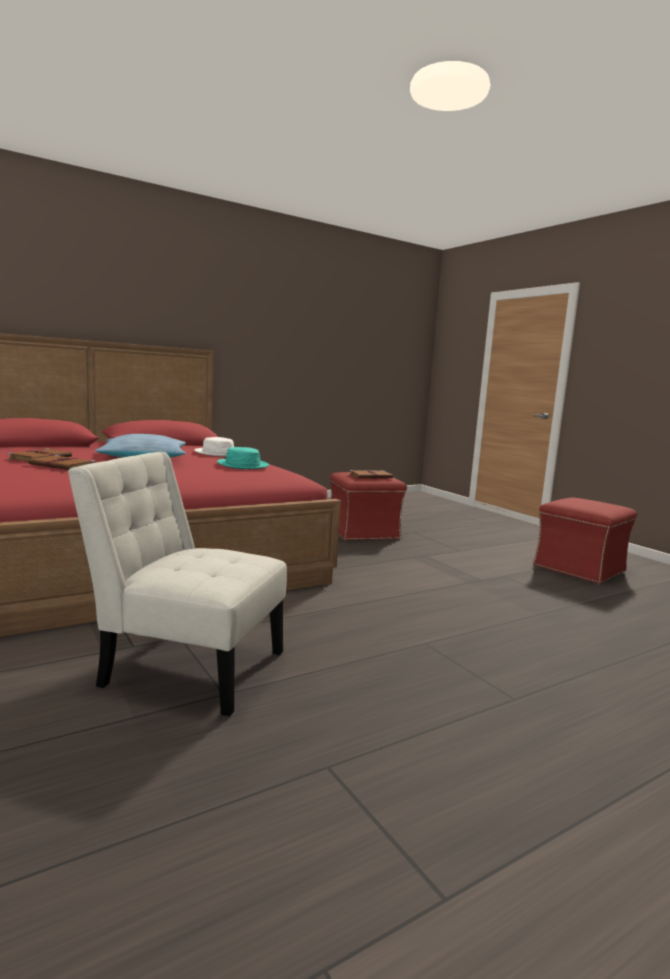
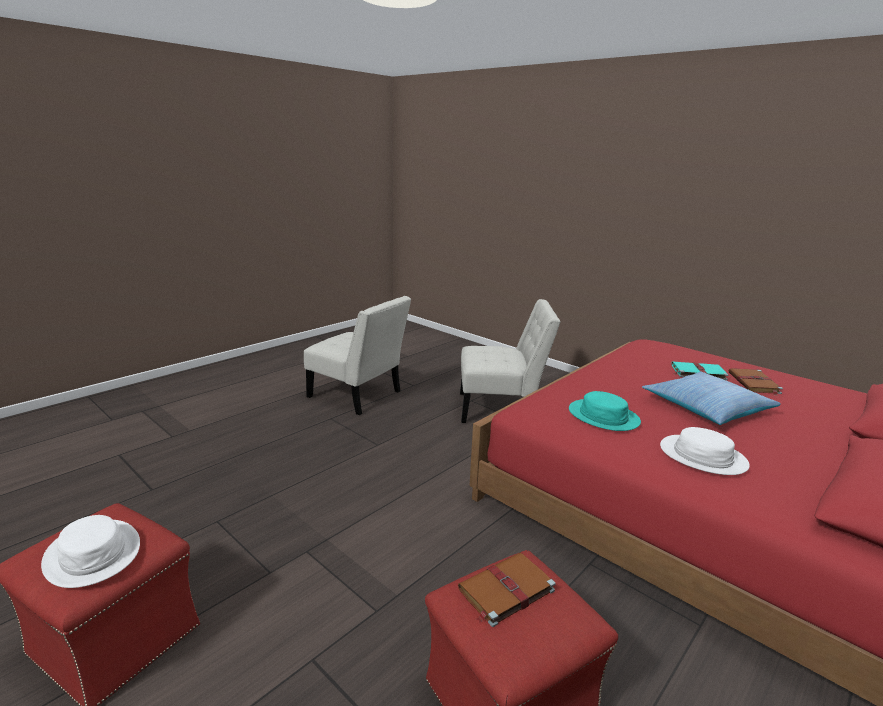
camera: 165 degrees right, 10 degrees up
(63, 466) = (697, 372): brown book -> turquoise book
(472, 750) = (358, 396): none -> white chair
(584, 501) = (93, 554): none -> white hat

